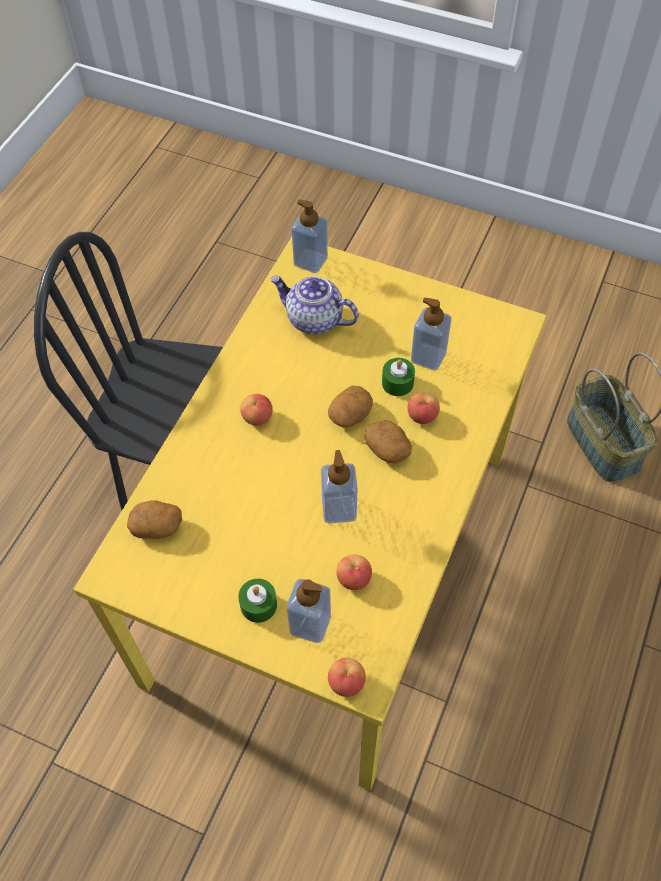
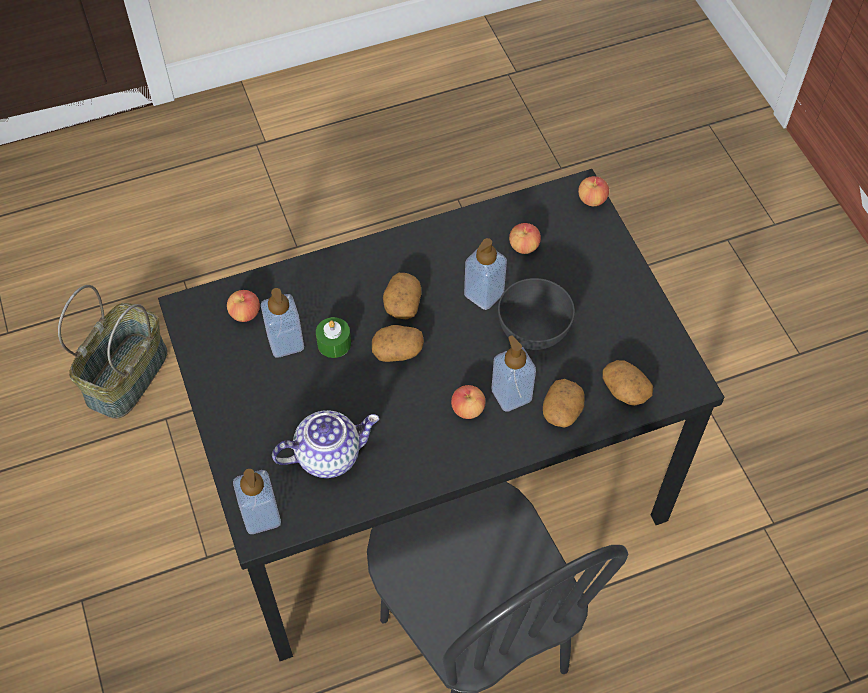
camera: 135 degrees left, 0 degrees up
(190, 471) = (562, 411): none -> potato
(258, 605) = (602, 281): green candle -> none
(271, 512) = (533, 331): none -> grey bowl
(310, 624) = (580, 245): soap dispenser -> soap dispenser (511, 395)
(314, 320) = (328, 454): teapot -> teapot turned 90 degrees counterclockwise
(333, 567) = (435, 475): yellow dining table -> black dining table
(422, 416) = (349, 305): apple -> apple (245, 314)

